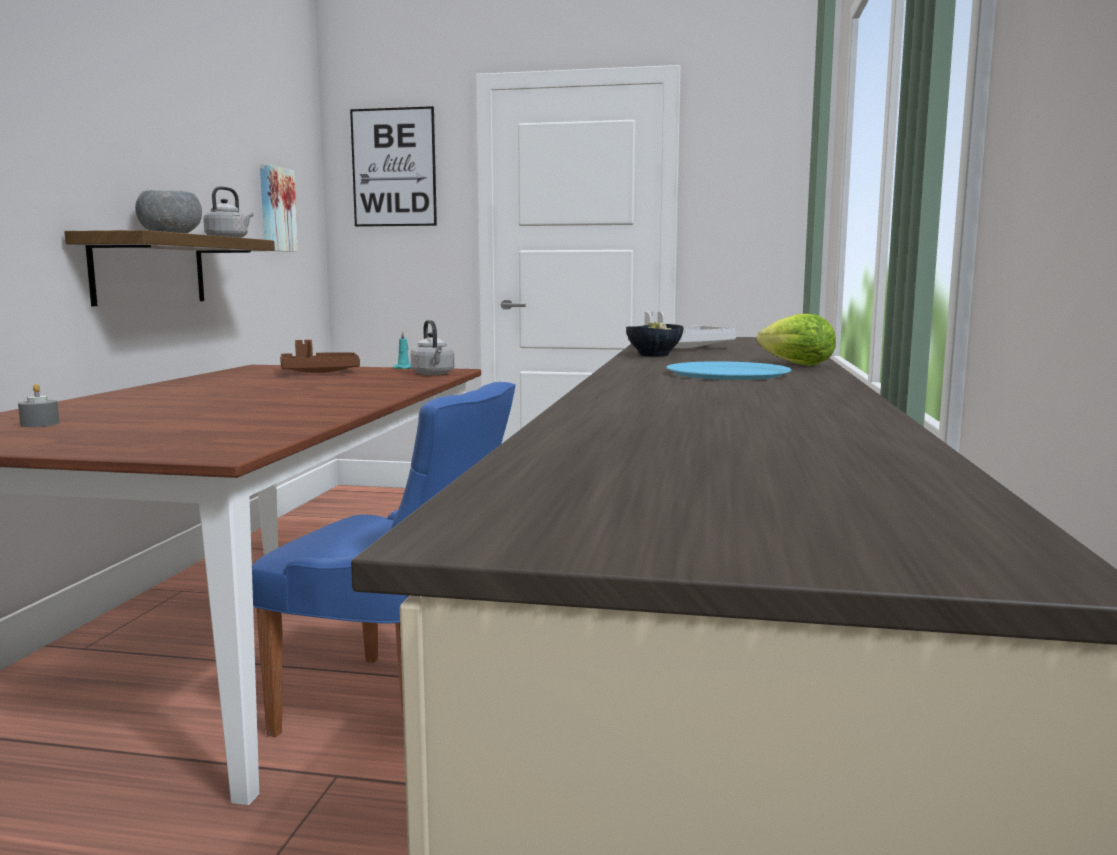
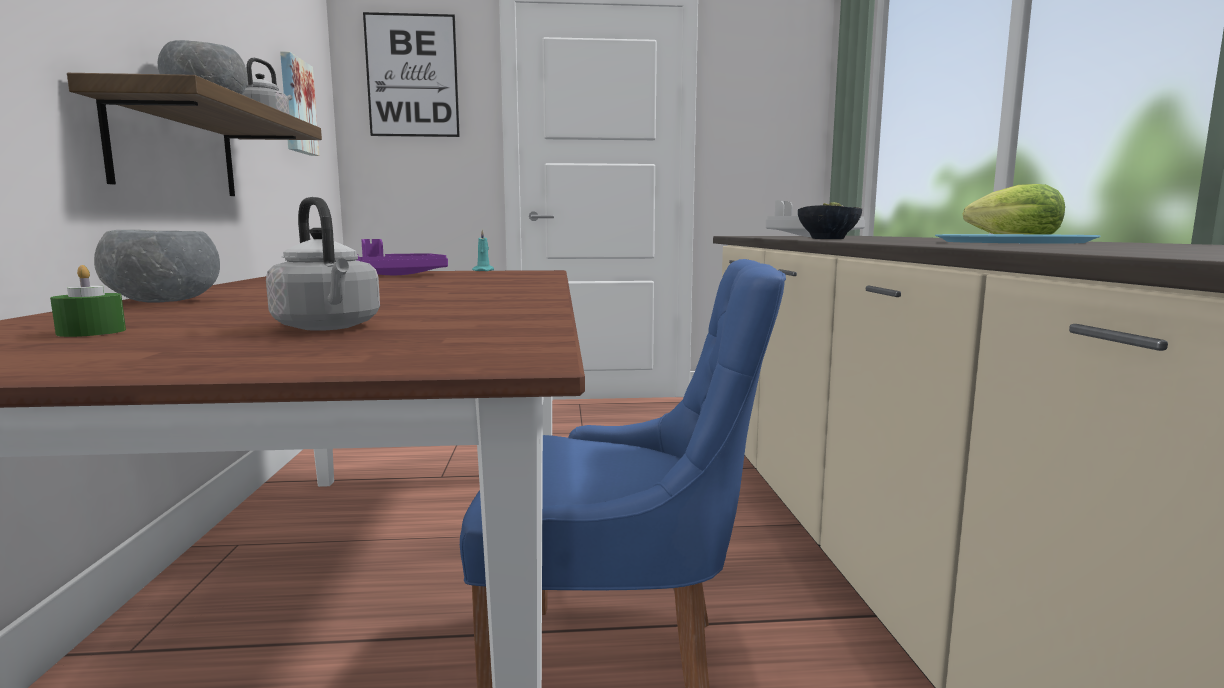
camera: 15 degrees left, 0 degrees up
(40, 424) = (91, 332): grey candle -> green candle
(109, 398) = (165, 301): none -> grey bowl
(319, 372) = (395, 275): brown tray -> purple tray
(433, 374) = (532, 274): grey kettle -> grey kettle (329, 327)

